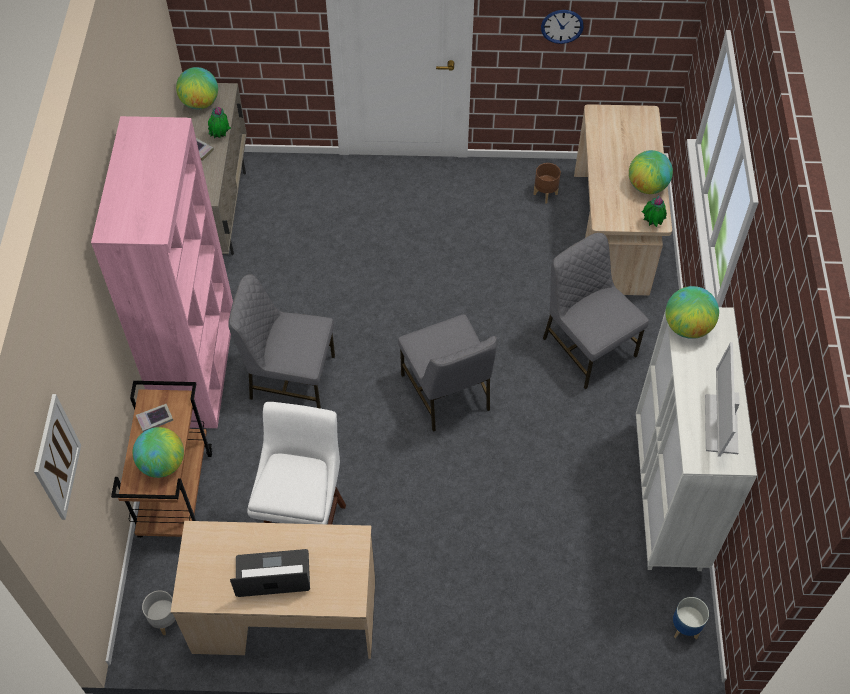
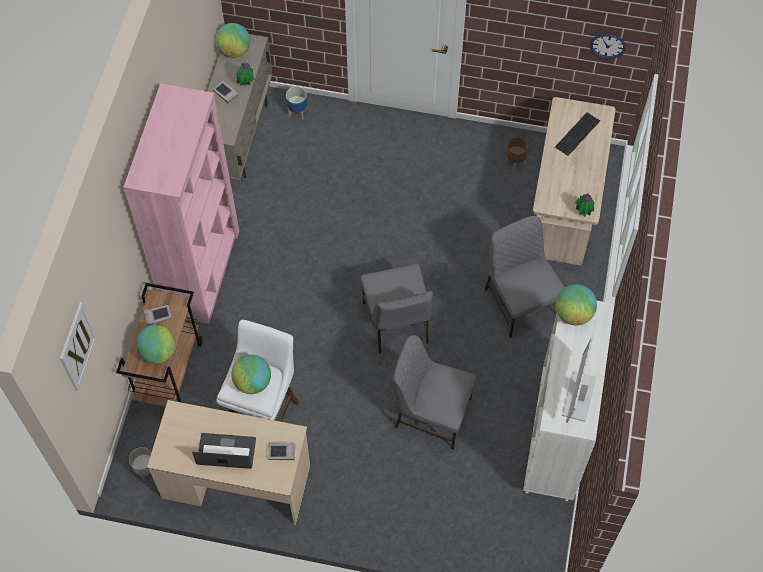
camera: 10 degrees right, 5 degrees up
(290, 378) = (274, 291): grey chair -> grey chair (431, 413)
(345, 563) = (282, 452): none -> book
(562, 26) = (538, 34): wall clock -> wall clock (607, 45)
(623, 141) = (578, 135): none -> keyboard
(647, 186) = (587, 179): globe -> globe (253, 382)
(685, 627) = (543, 542): planter -> planter (297, 111)

